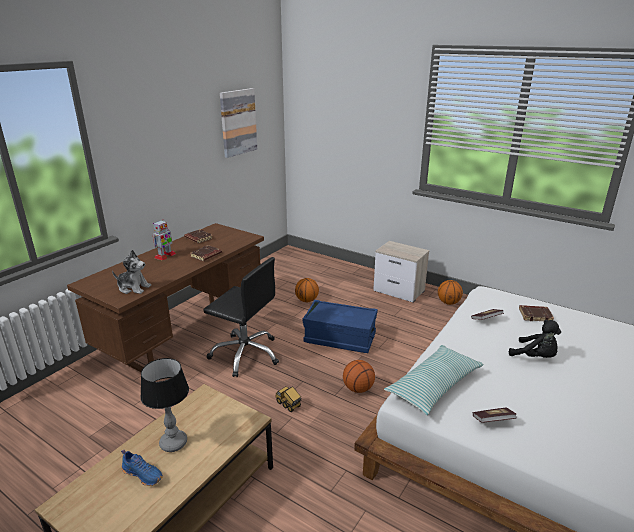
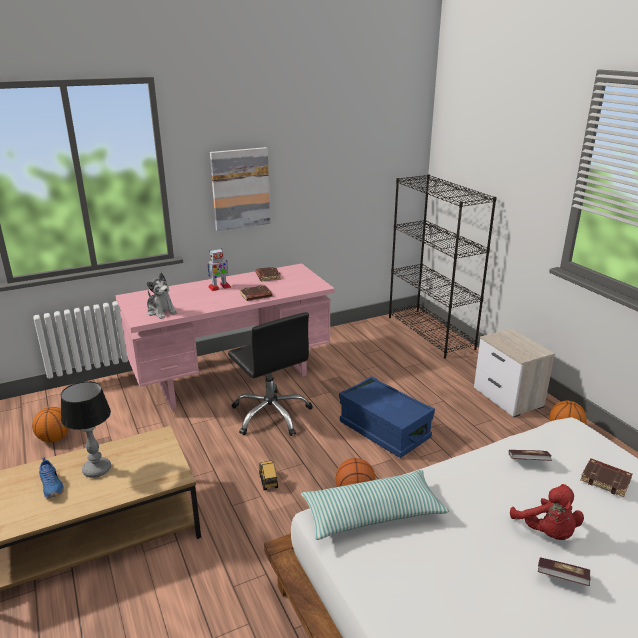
camera: 30 degrees right, 0 degrees up
(186, 335) = (233, 377): brown desk -> pink desk
(238, 122) = (356, 152): picture -> picture (240, 188)
(306, 300) = (384, 377): basketball -> basketball (54, 438)
(313, 261) = (431, 333): none -> black bookcase
(493, 421) = (398, 582): book -> book (562, 578)
(535, 357) = (547, 532): black plush toy -> red plush toy

